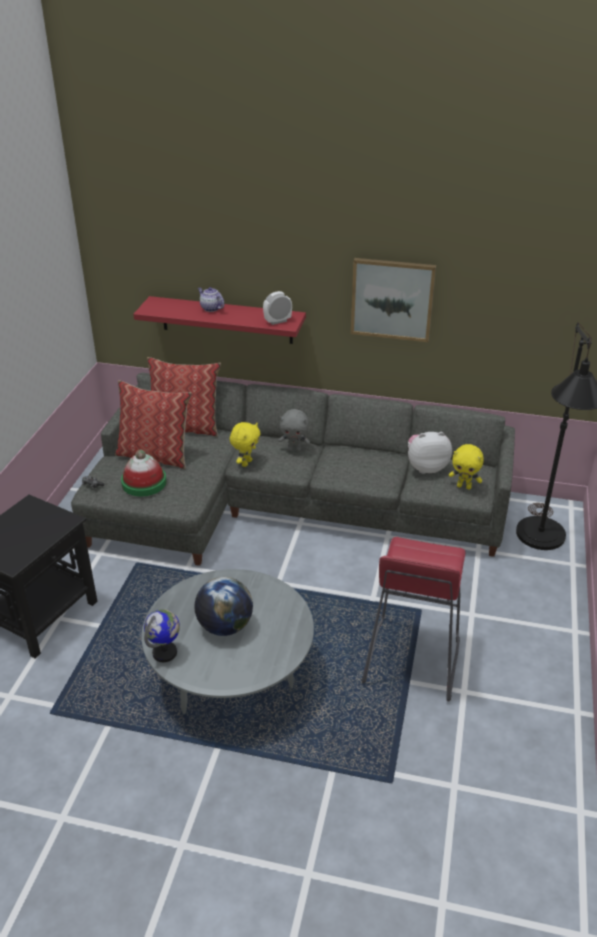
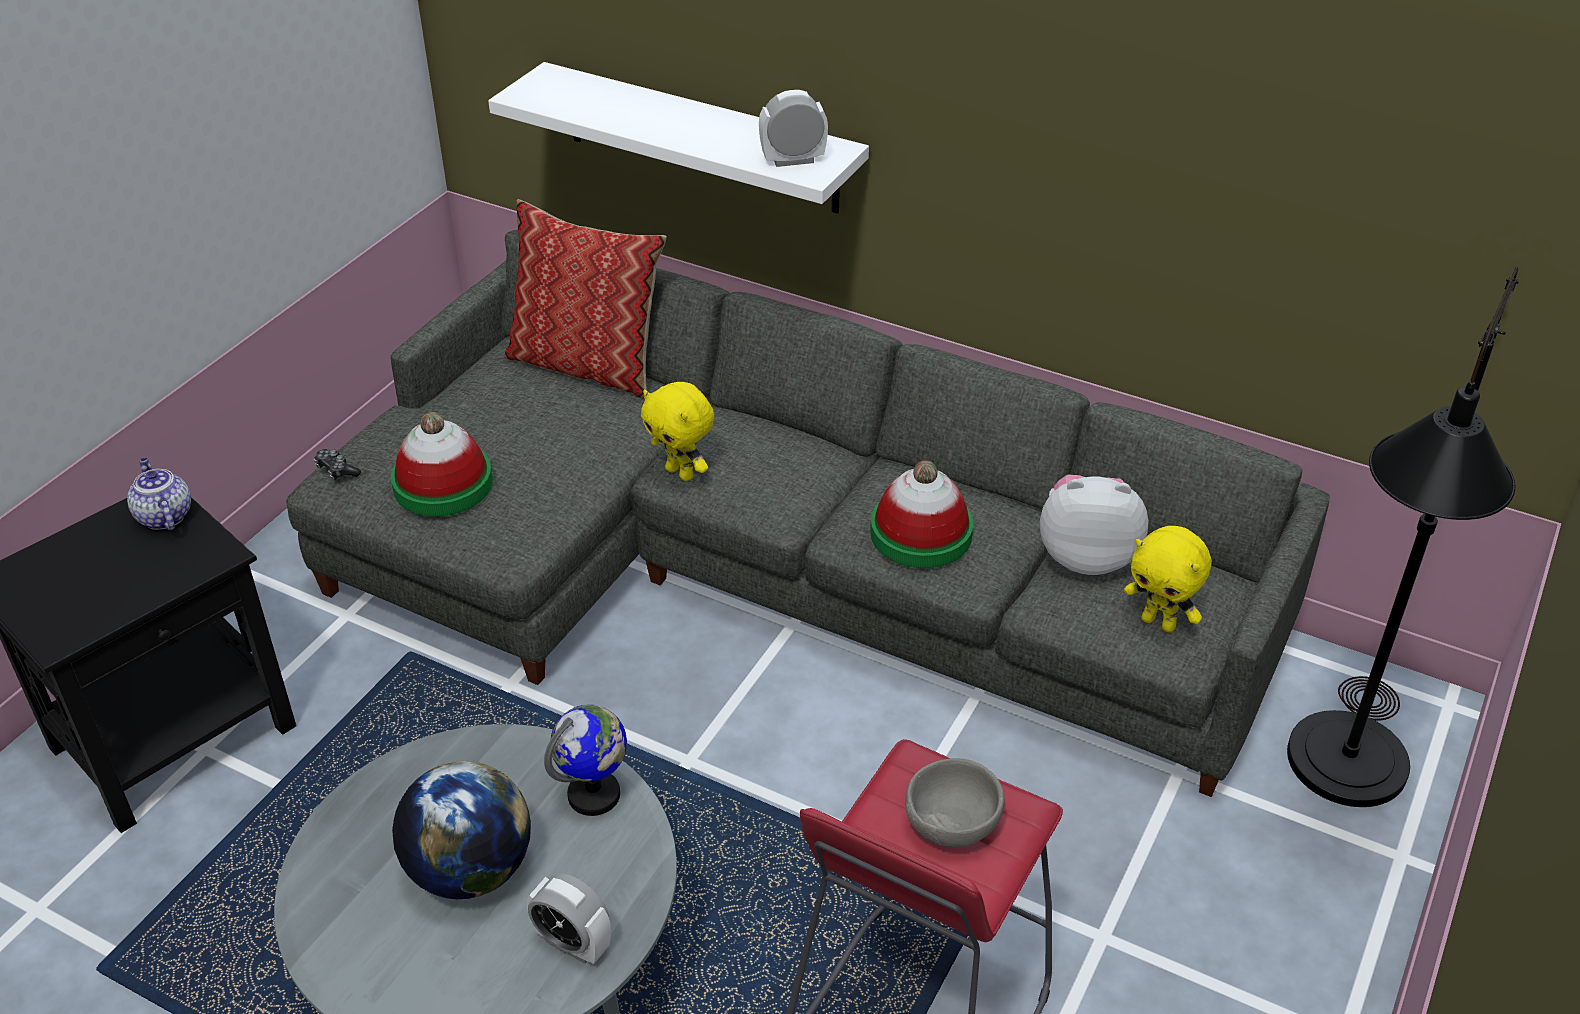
camera: 15 degrees right, 5 degrees up
(155, 455) = (495, 422): pillow -> none
(165, 653) = (316, 908): globe -> globe (595, 795)
(211, 308) = (660, 108): teapot -> teapot (164, 516)
(227, 320) = (701, 138): red shelf -> white shelf
(246, 463) = (681, 473): yellow plush toy -> yellow plush toy turned 90 degrees clockwise
(280, 644) = (572, 944): none -> alarm clock
(294, 449) = (800, 459): grey plush toy -> none
(357, 469) = (921, 533): none -> hat
(392, 299) = (1065, 142): picture -> none
(428, 561) = (954, 825): none -> grey bowl

